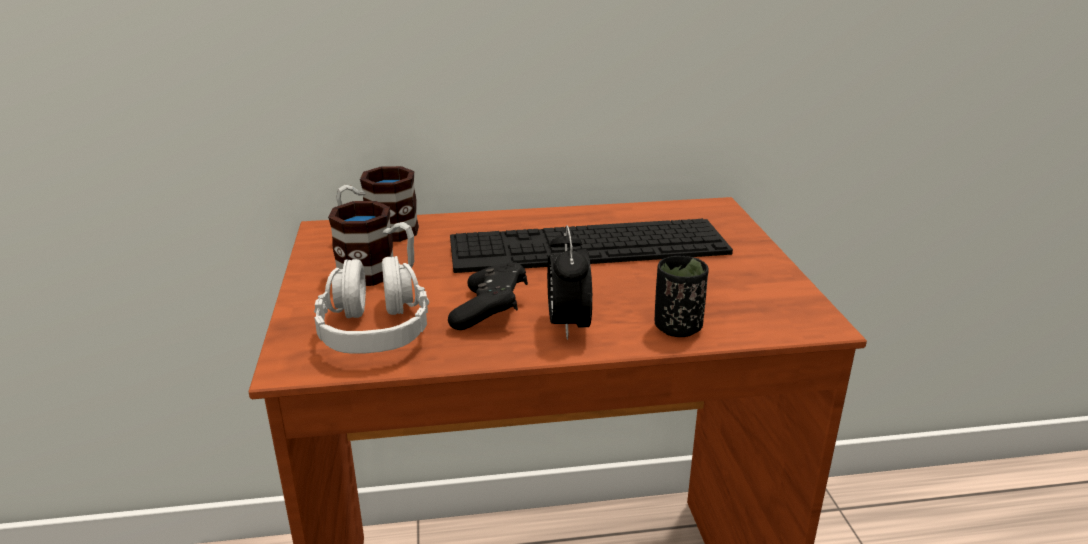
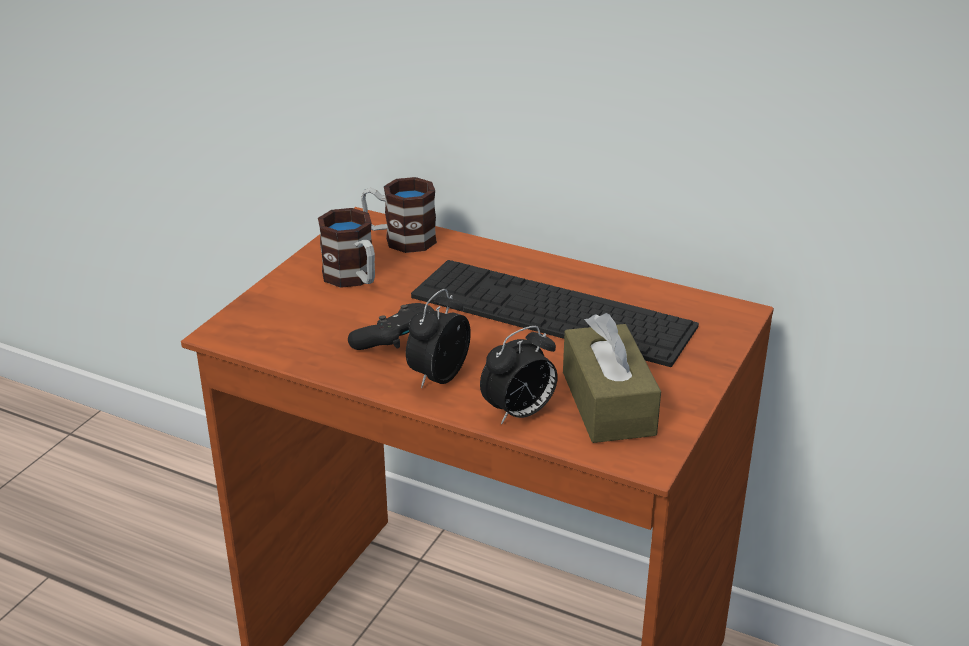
camera: 35 degrees right, 5 degrees up
(375, 329) = (301, 325): grey headphones -> none
(677, 328) = (519, 413): black cup -> alarm clock
(729, 294) = (608, 403): none -> brown tissue box

